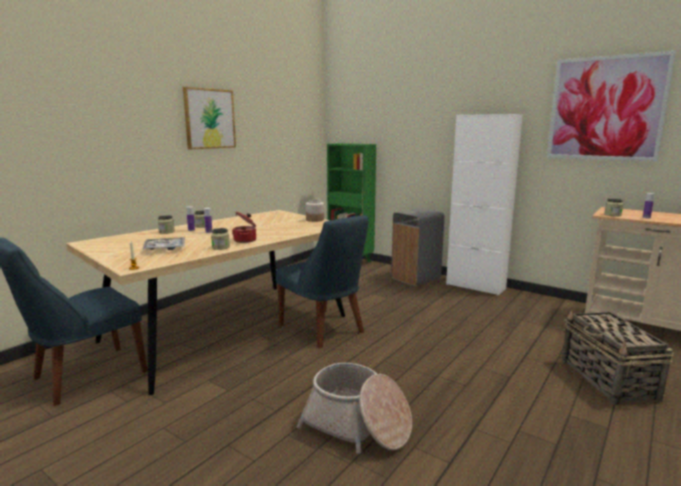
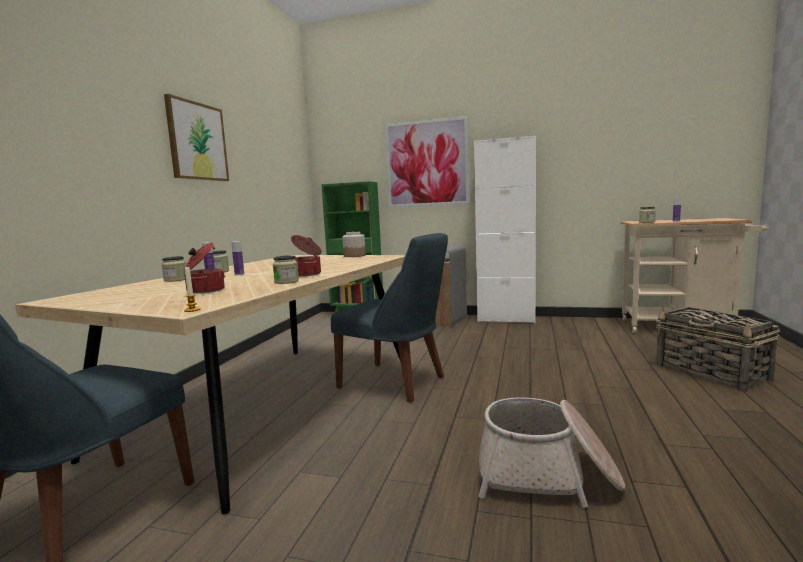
camera: 20 degrees left, 5 degrees down
(165, 248) = (204, 290): tray -> cooking pot
(606, 108) = (612, 129): picture -> picture (426, 164)

